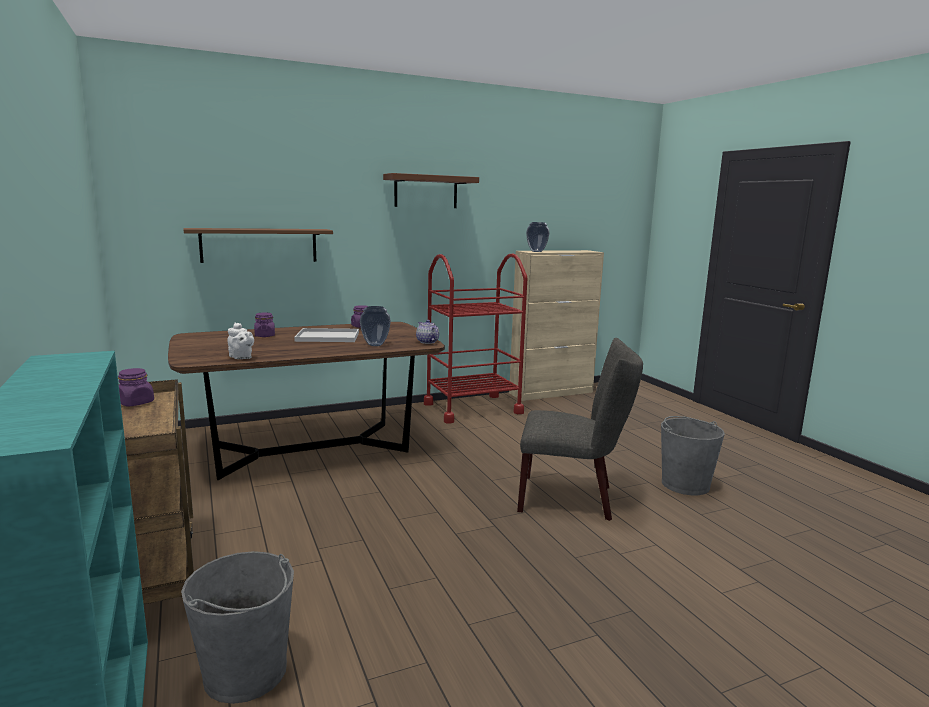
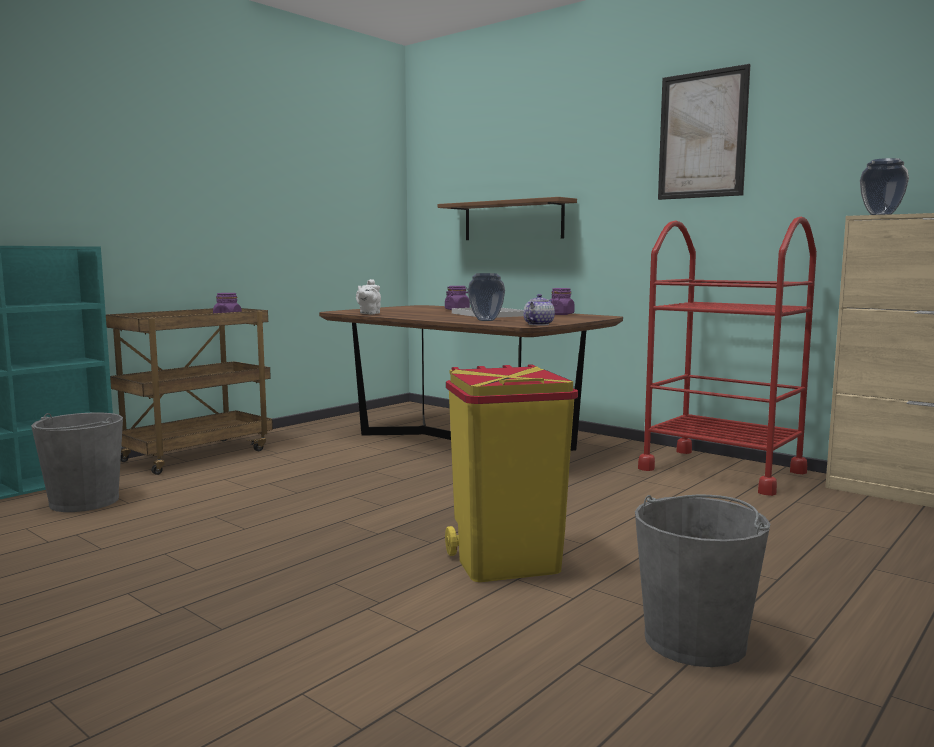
camera: 65 degrees right, 5 degrees down
(426, 191) = (702, 135): brown shelf -> picture
(572, 498) = (506, 562): grey chair -> yellow trash can

